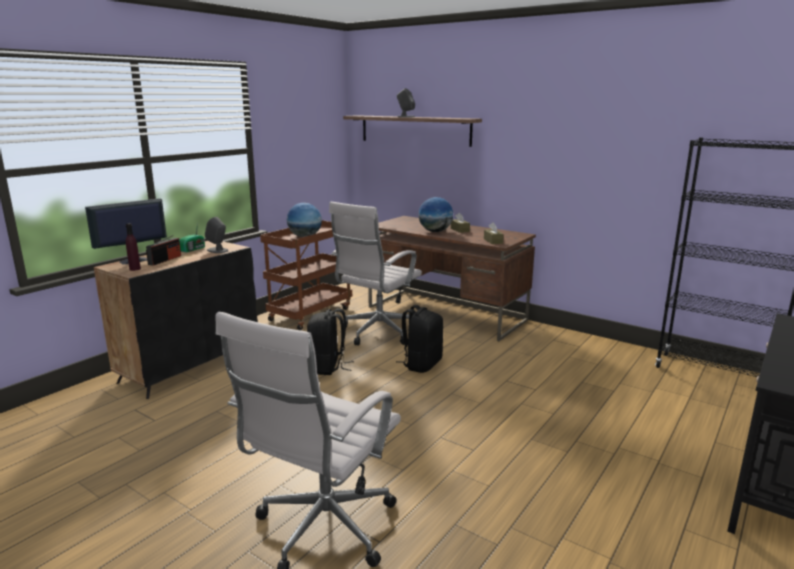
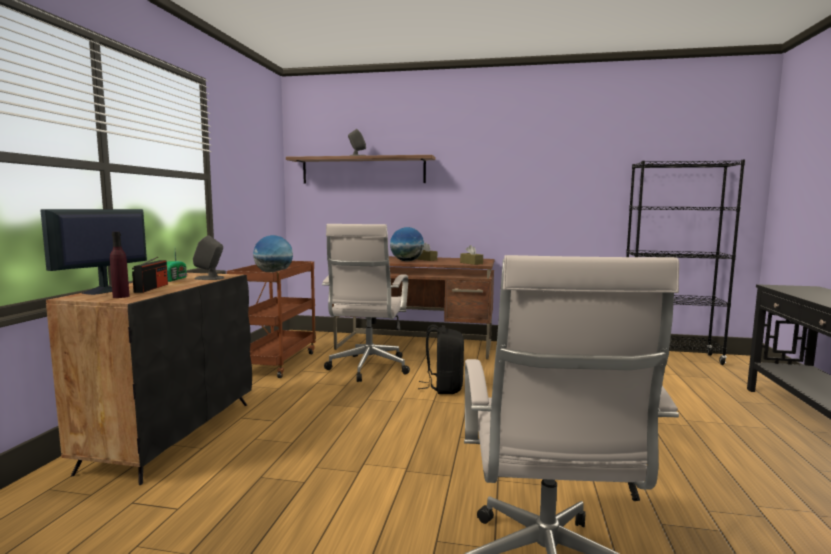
camera: 25 degrees left, 10 degrees down
(328, 367) = (351, 406): black backpack -> none

